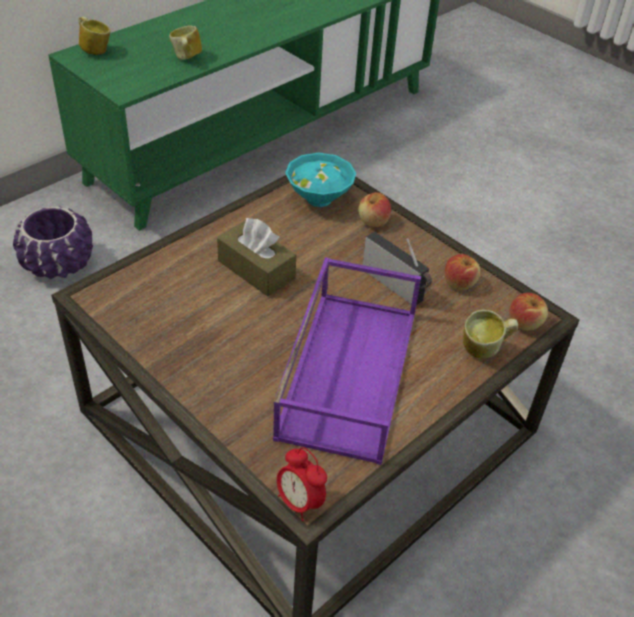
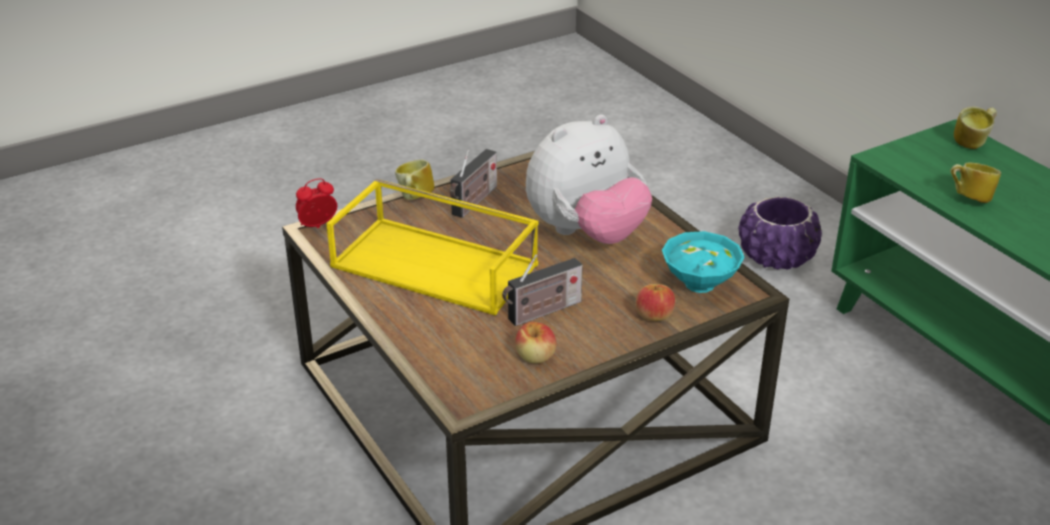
camera: 105 degrees right, 10 degrees down
(211, 362) = (473, 202): none -> radio
(256, 269) = (586, 233): brown tissue box -> plush toy
(347, 370) = (437, 265): purple tray -> yellow tray
(484, 350) = (430, 350): mug -> mug (414, 198)
(525, 323) = (459, 388): apple -> none

